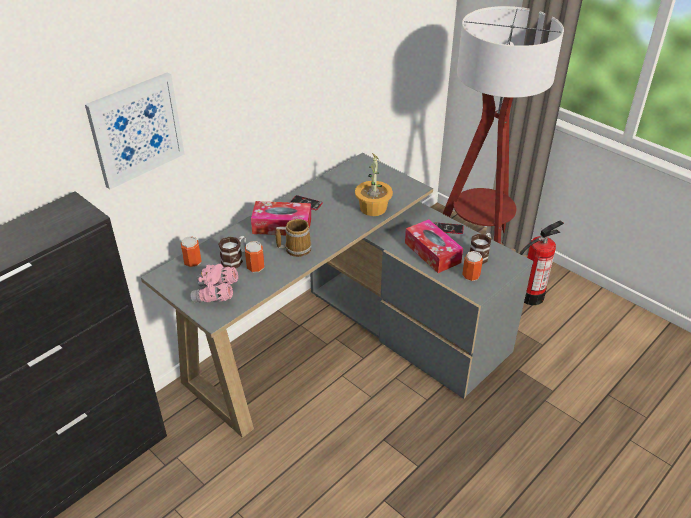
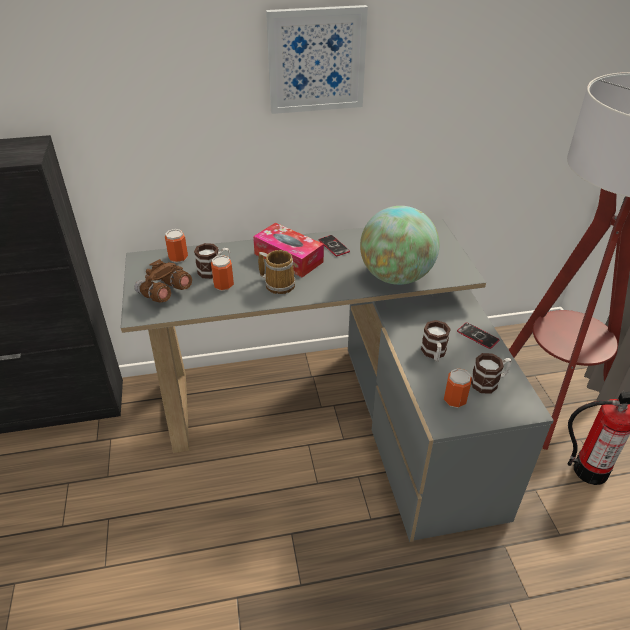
camera: 35 degrees right, 0 degrees up
(136, 129) = (130, 93): picture -> picture (316, 60)
(216, 294) = (164, 294): pink binoculars -> brown binoculars
(372, 208) = (395, 276): potted plant -> globe
(432, 252) = (434, 354): tissue box -> mug

